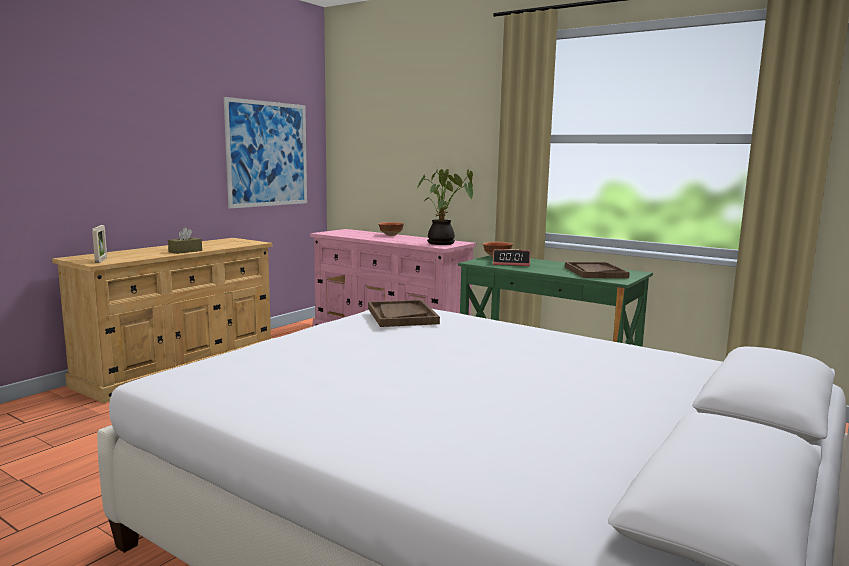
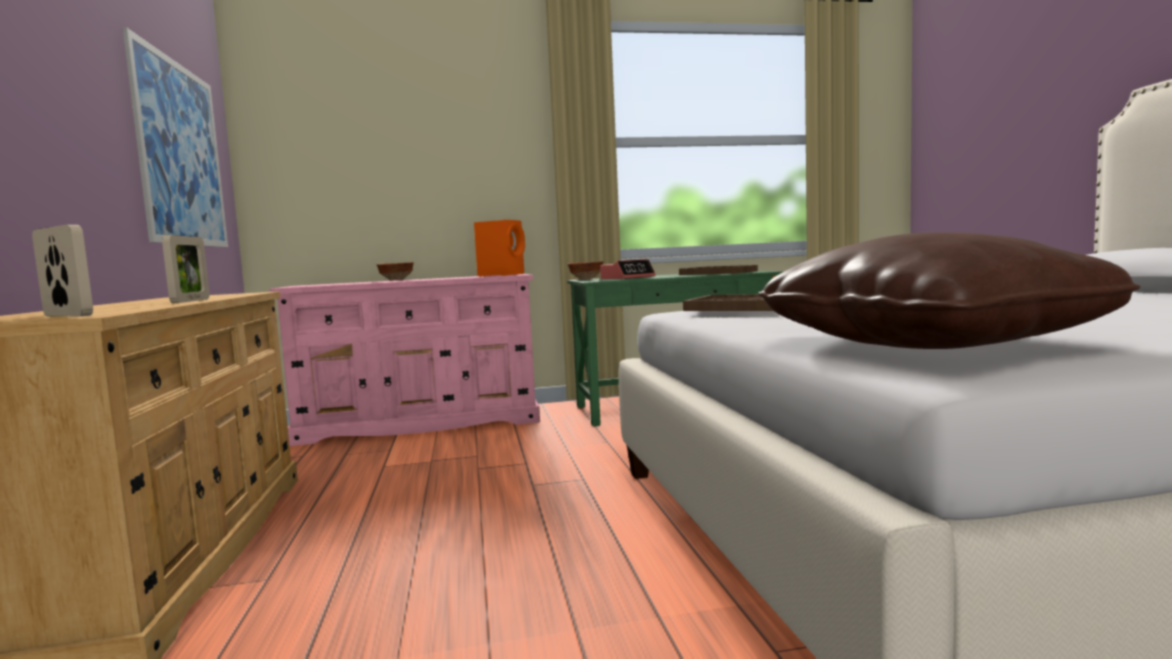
camera: 45 degrees left, 5 degrees down
(185, 251) = (190, 301): brown tissue box -> picture frame
(253, 369) = (928, 344): none -> brown pillow
(443, 243) = (502, 275): potted plant -> orange speaker

